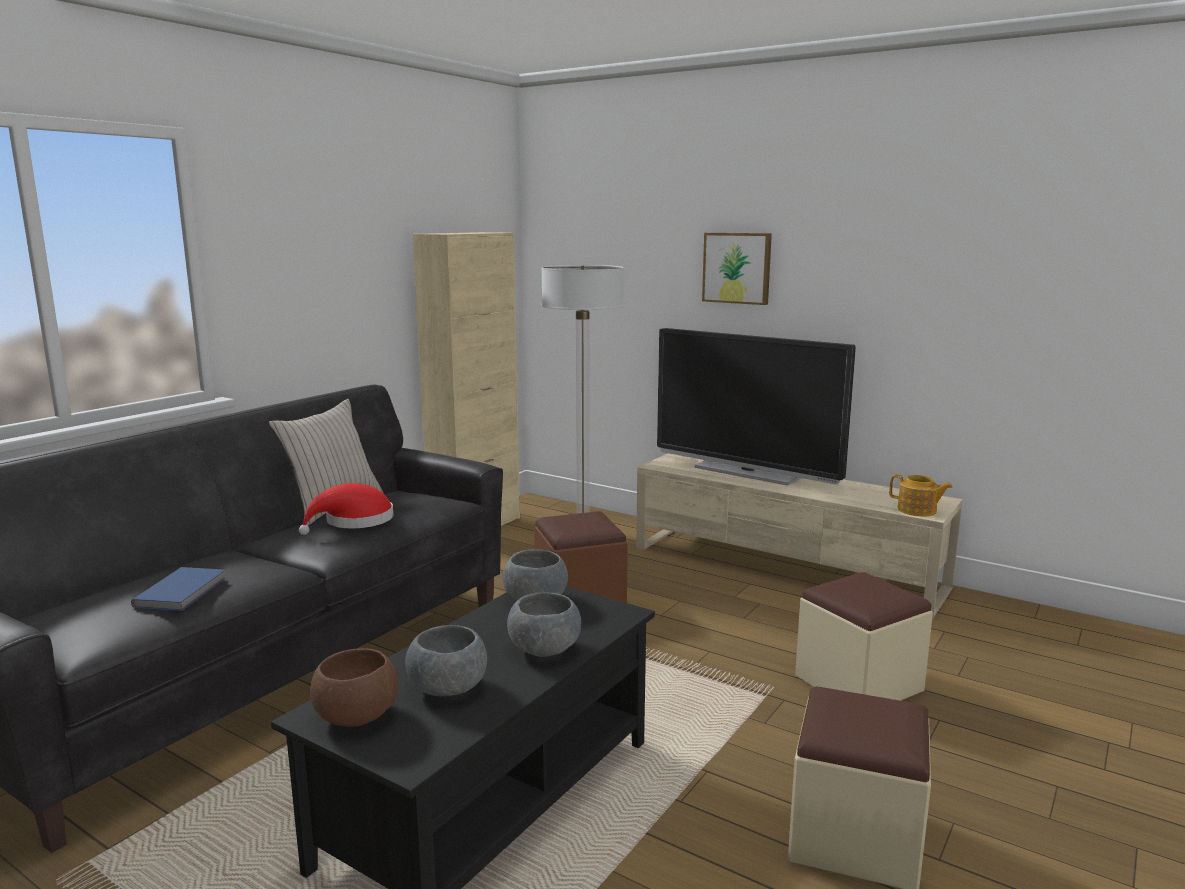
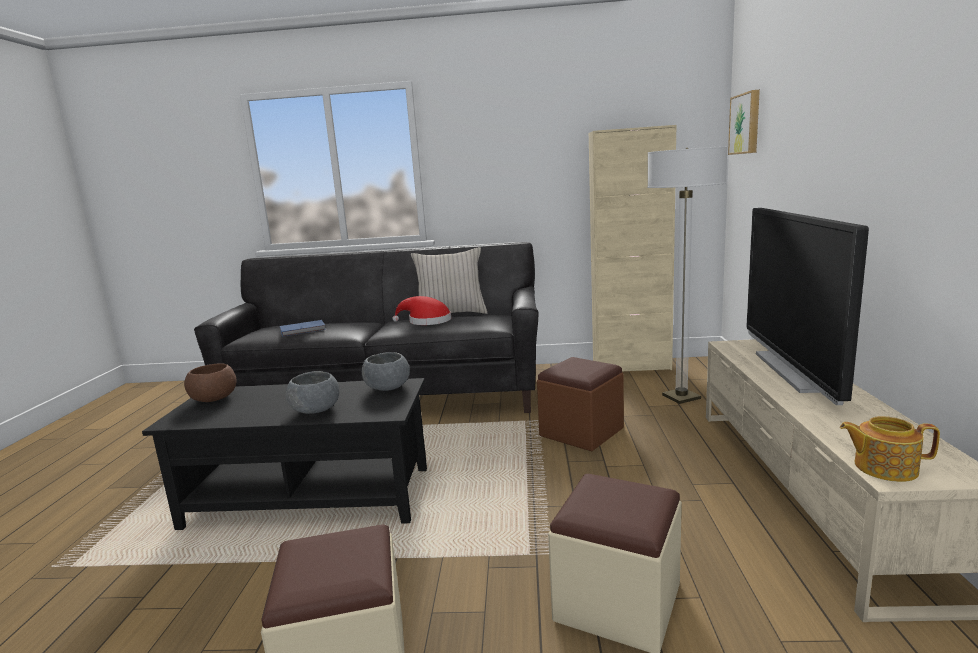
camera: 60 degrees right, 0 degrees up
(448, 688) = (253, 405): grey bowl -> none
(737, 268) = (839, 137): picture -> picture (746, 123)
(917, 510) = (883, 467): teapot -> teapot turned 105 degrees clockwise

